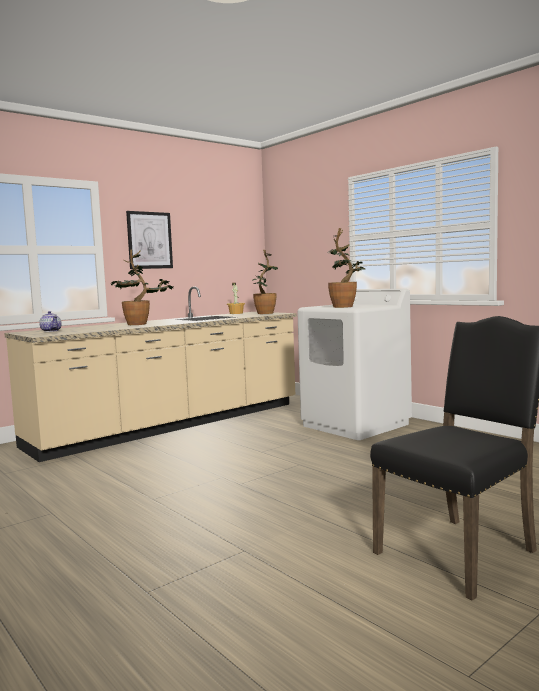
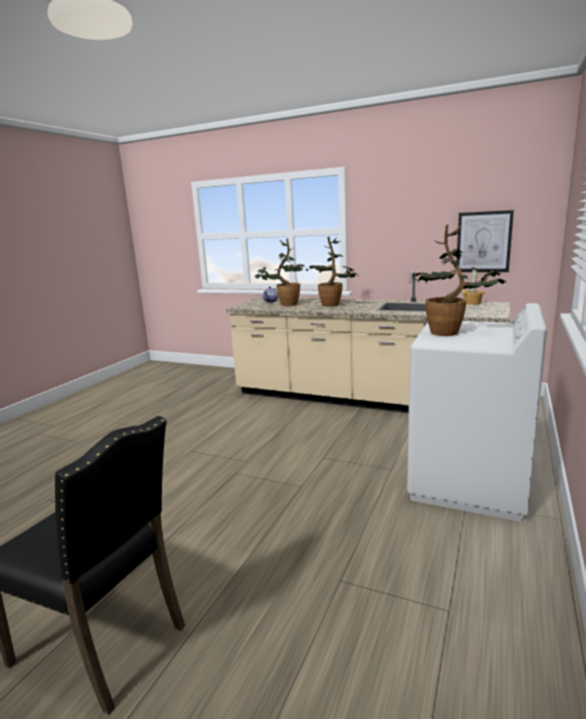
camera: 65 degrees right, 10 degrees up
(149, 240) = (394, 219): picture -> picture (483, 242)
(263, 313) = (481, 311): potted plant -> potted plant (285, 305)

